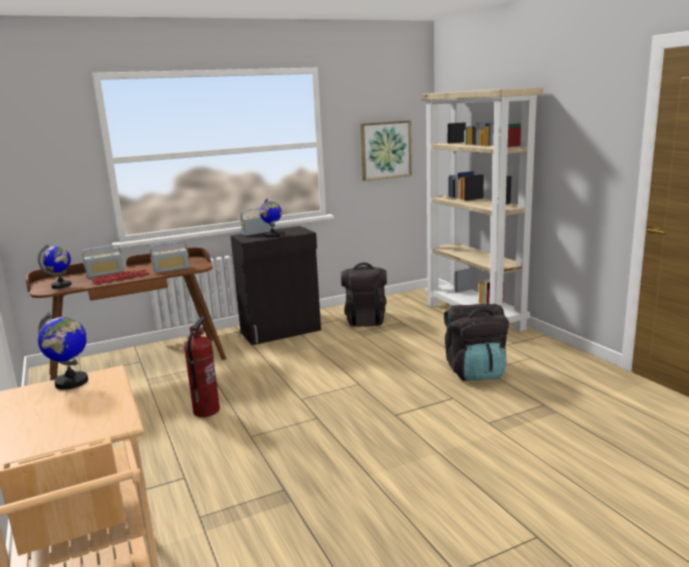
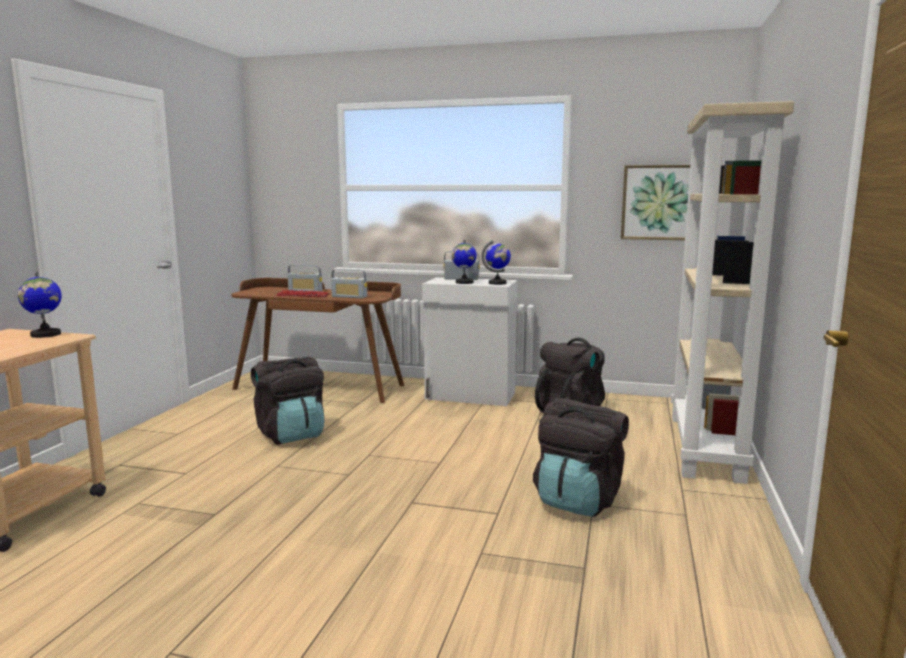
camera: 40 degrees right, 5 degrees down
(61, 285) = (260, 292): globe -> globe (497, 283)
(206, 411) = (291, 435): fire extinguisher -> black backpack
(281, 331) = (470, 396): black cabinet -> white cabinet

